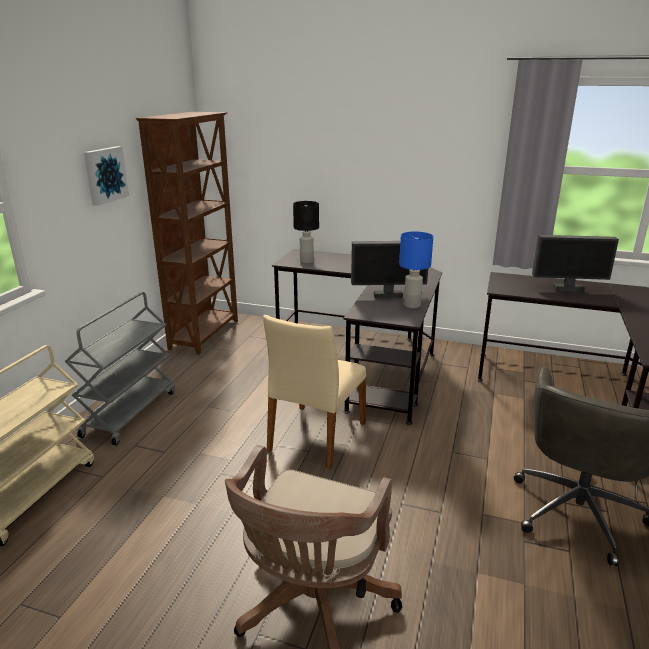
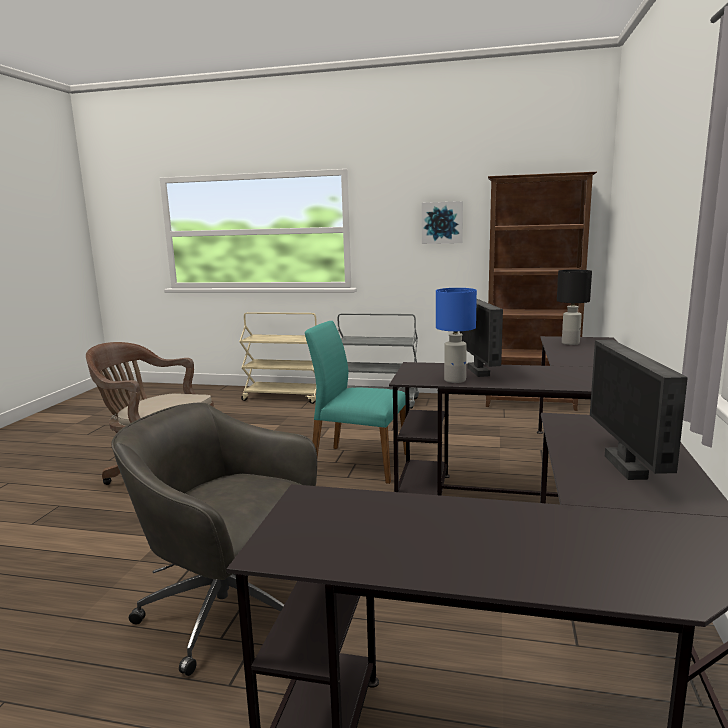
camera: 85 degrees right, 10 degrees down
(315, 436) = (359, 463): beige chair -> turquoise chair

